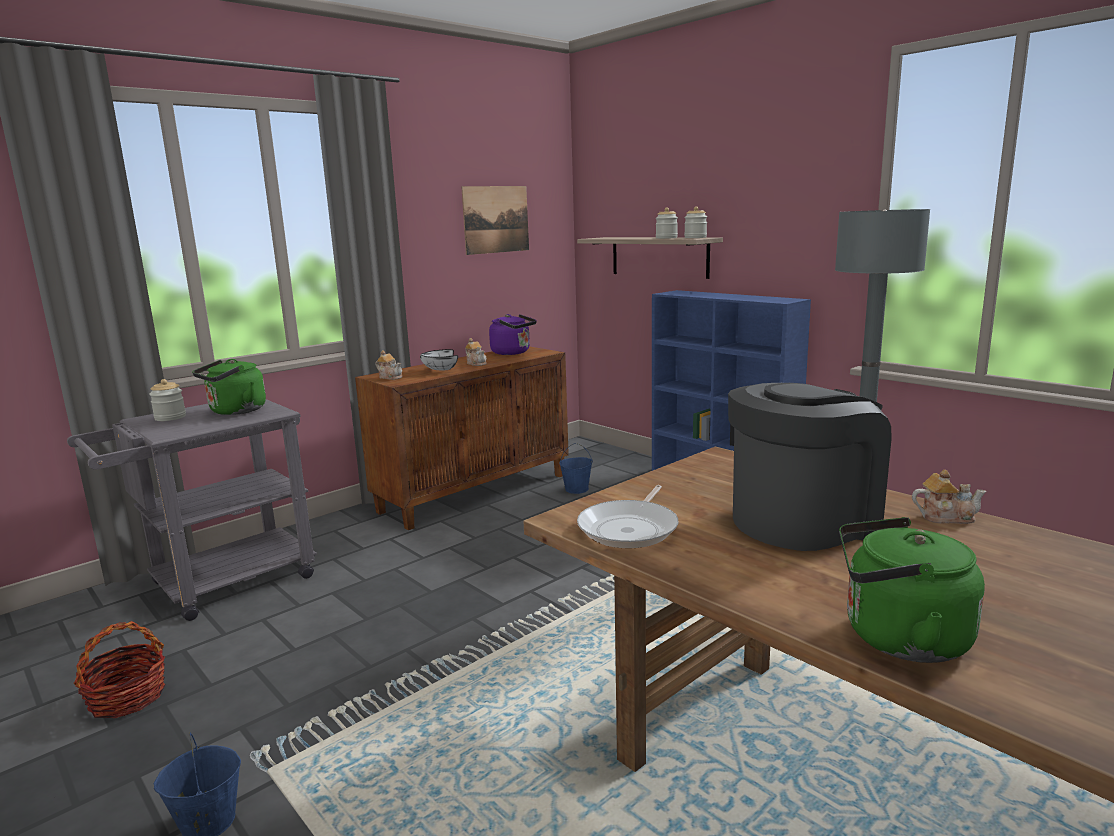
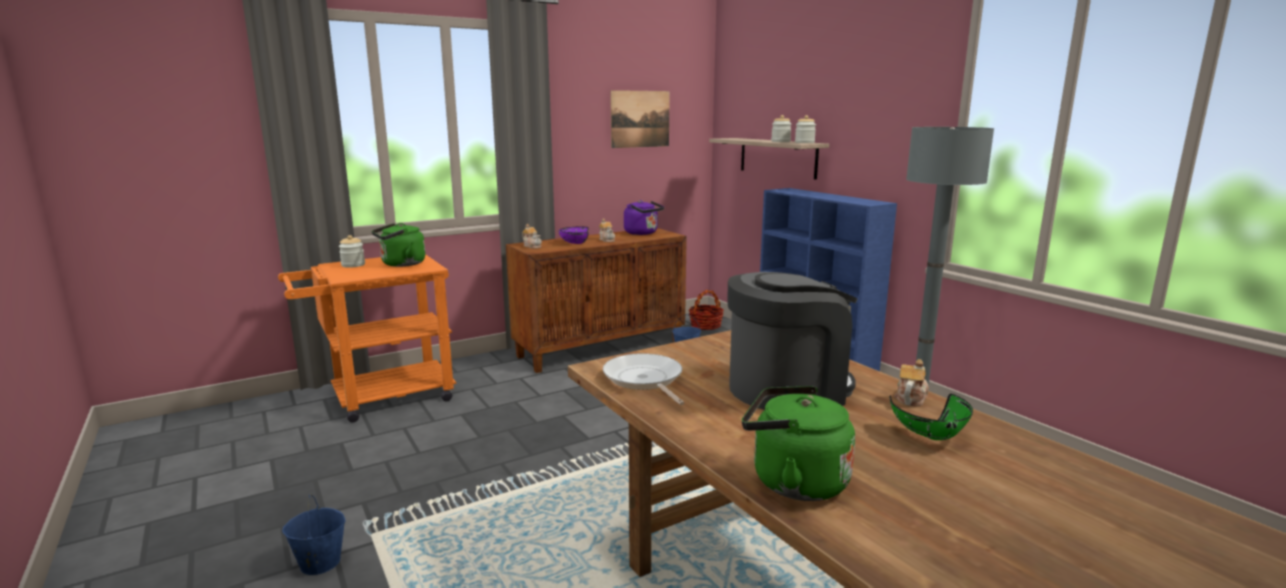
camera: 10 degrees right, 0 degrees up
(127, 698) = (292, 471): basket -> basket (705, 325)
(219, 584) = (381, 398): grey cart -> orange cart
(439, 370) = (574, 243): white bowl -> purple bowl
(630, 528) = (644, 380): frying pan -> frying pan turned 120 degrees clockwise
(945, 517) = (910, 398): teapot -> teapot turned 75 degrees counterclockwise
(1004, 561) = (931, 437): none -> green bowl

